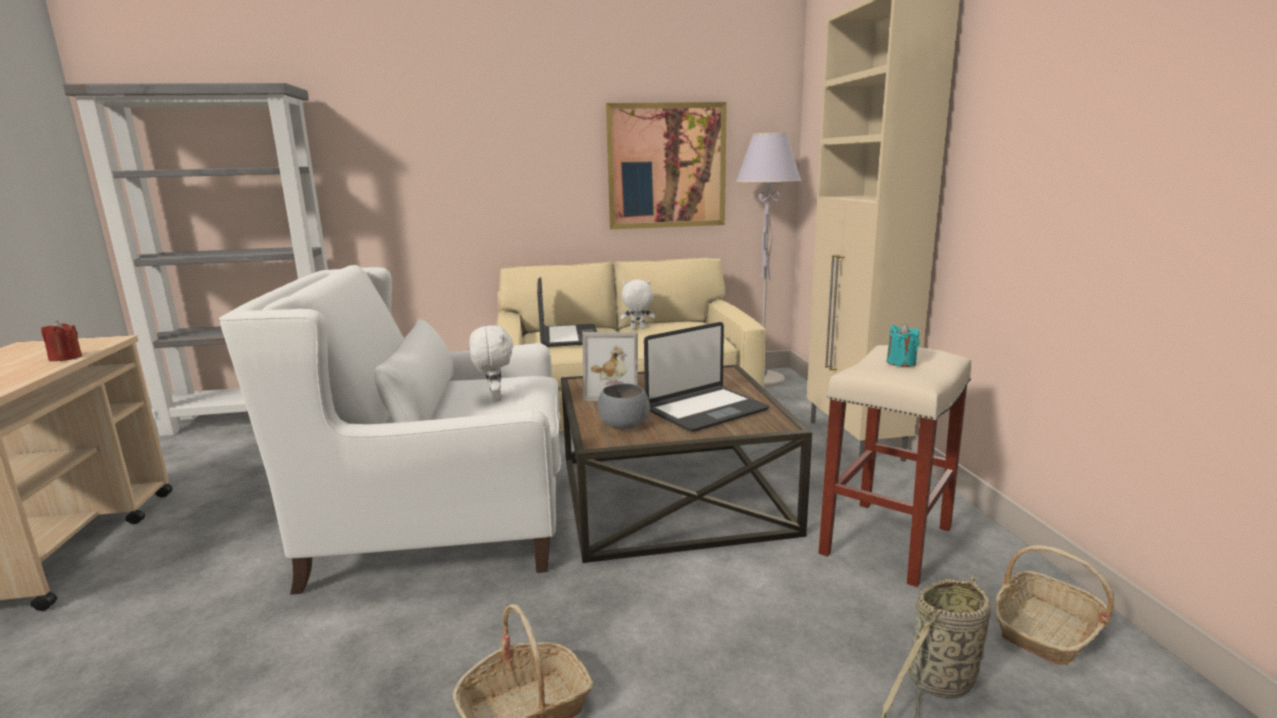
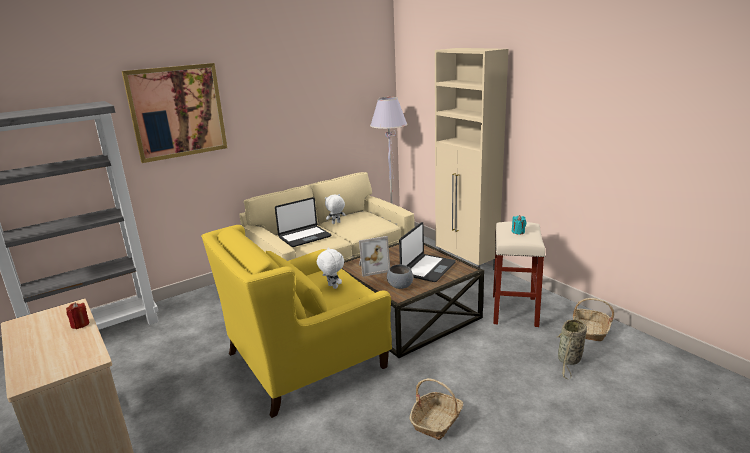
camera: 25 degrees left, 5 degrees up
(442, 521) = (306, 360): white armchair -> yellow armchair
(568, 337) = (304, 237): laptop -> laptop turned 90 degrees clockwise
(666, 166) = (329, 120): picture -> picture (177, 112)

